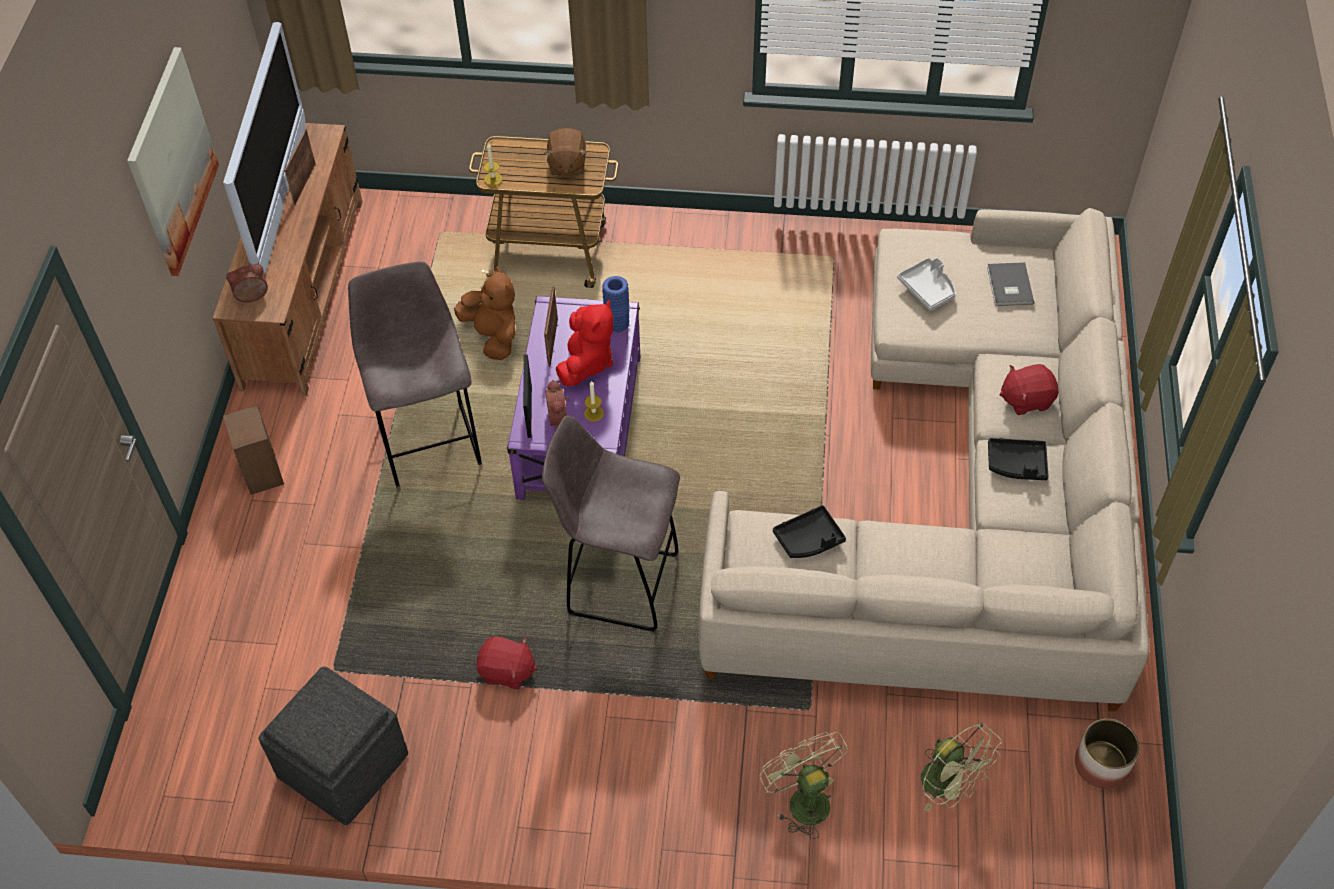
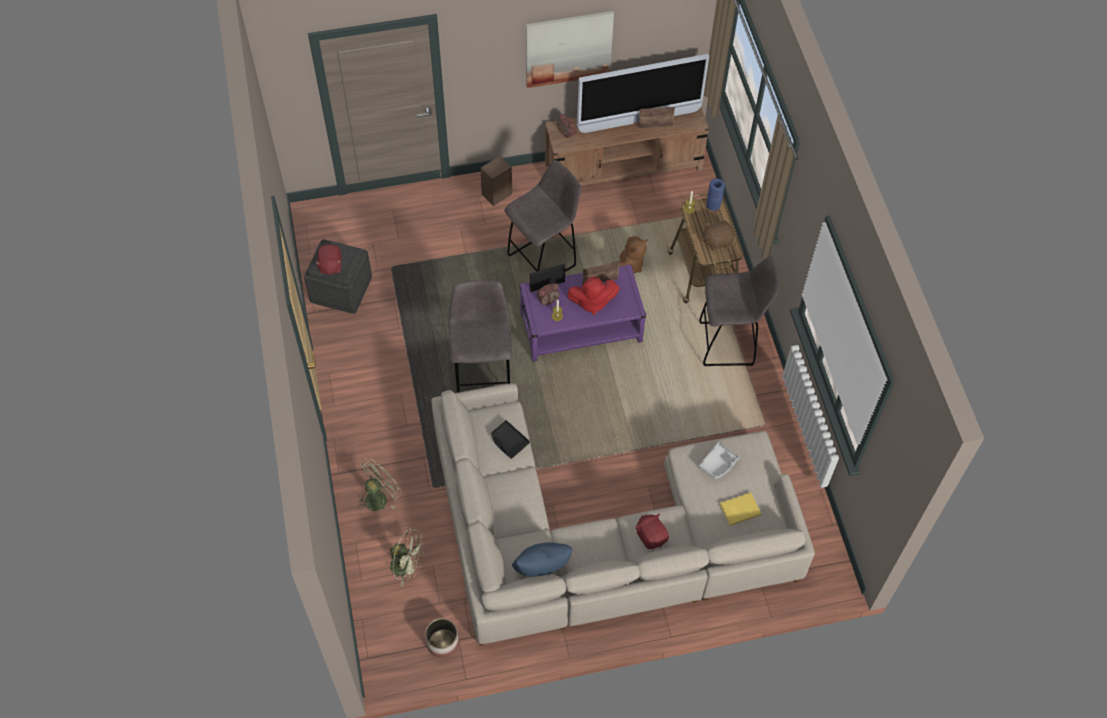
camera: 70 degrees right, 5 degrees up
(507, 671) = (413, 341): red plush toy -> red plush toy (330, 265)
(617, 322) = (626, 308): blue vase -> blue vase (713, 204)
(684, 258) = (728, 344): none -> grey stool
(949, 785) = (407, 566): green fan -> green fan turned 105 degrees counterclockwise
(1008, 286) = (739, 509): grey book -> yellow book
(1017, 464) = (598, 539): black tray -> none
(1053, 552) = (542, 569): none -> blue pillow

